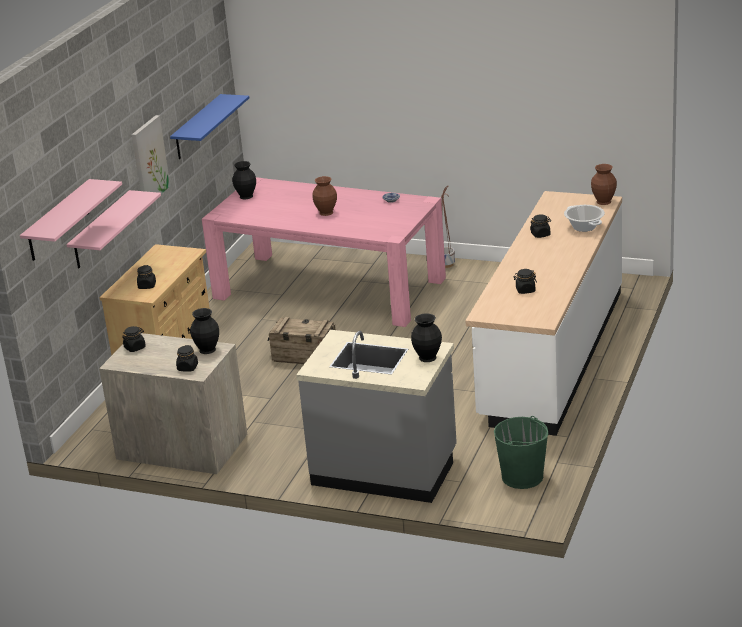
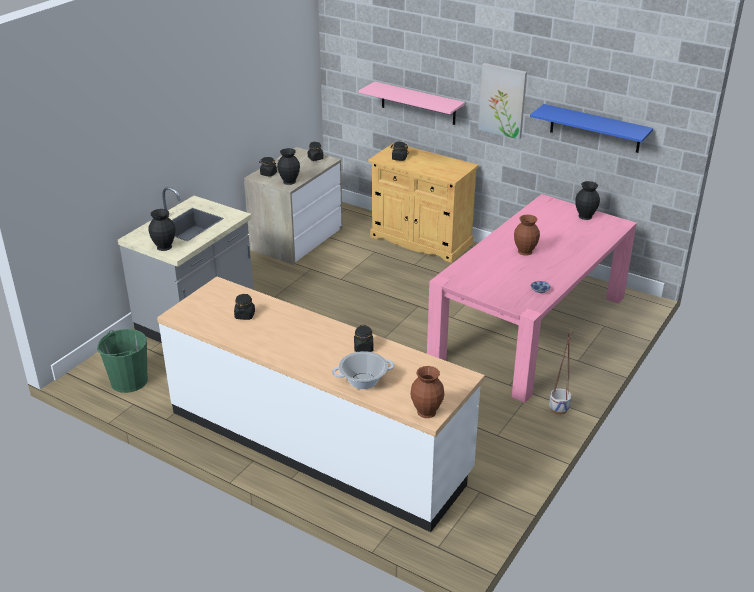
camera: 100 degrees right, 5 degrees up
(58, 221) = (370, 59): pink shelf -> none
(304, 357) = (399, 300): crate -> none

